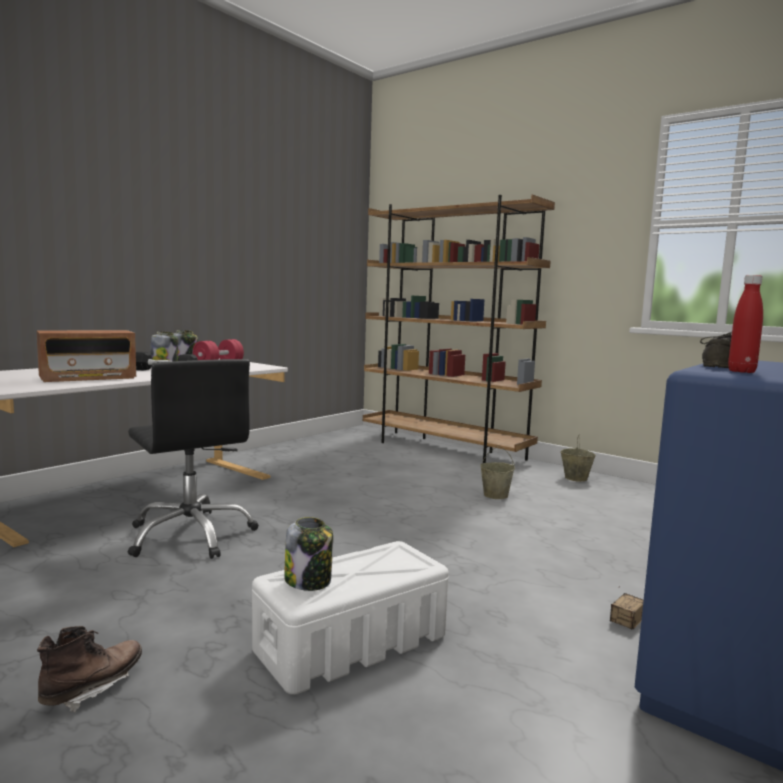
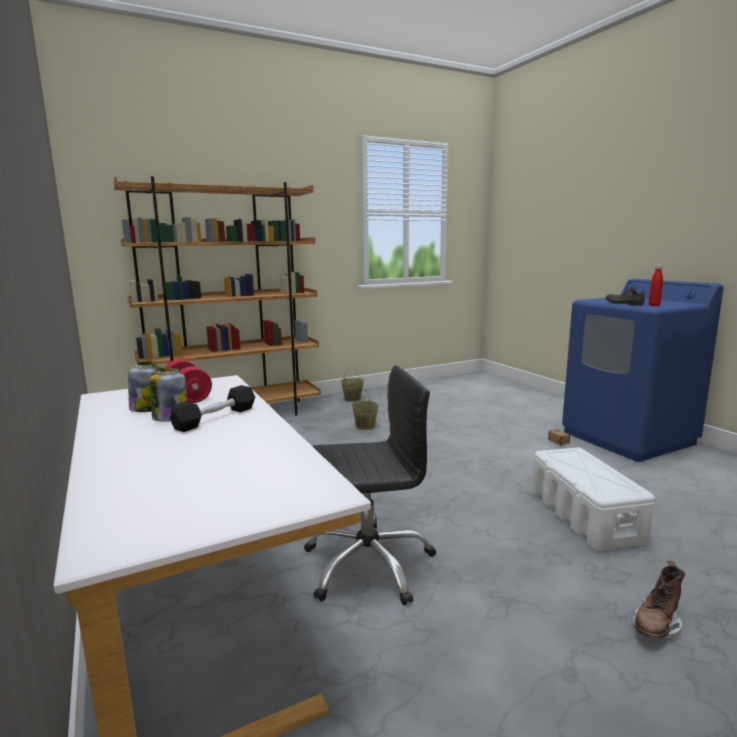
camera: 65 degrees left, 5 degrees up
(88, 378) = (249, 454): radio -> none
(93, 688) = (656, 626): brown boot -> brown boot turned 105 degrees counterclockwise
(309, 581) = (606, 484): jar -> none

